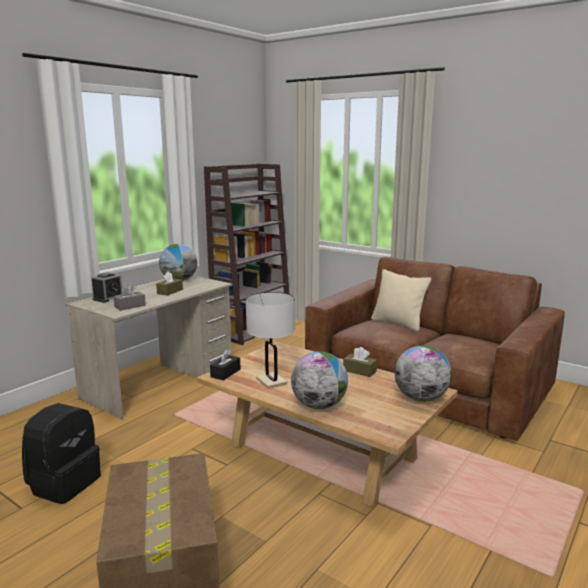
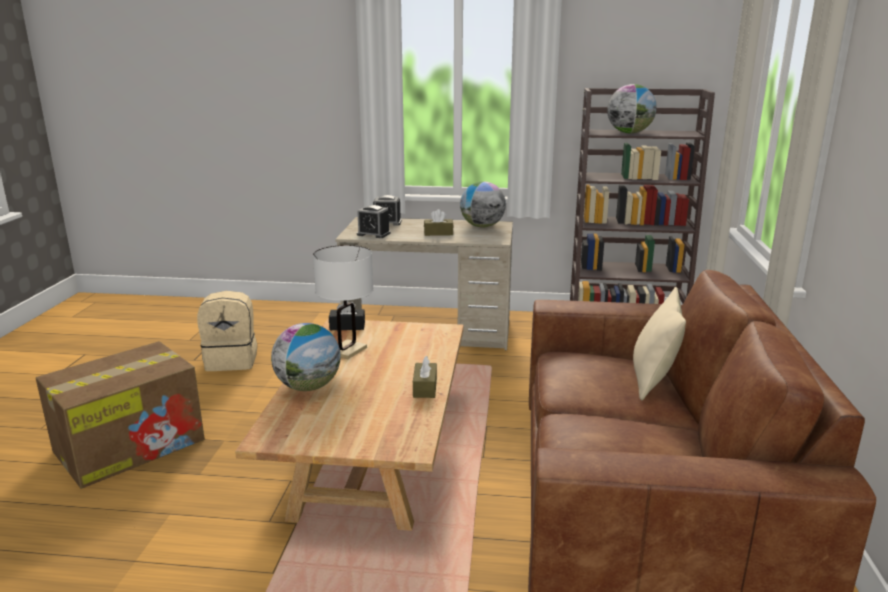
camera: 60 degrees right, 5 degrees up
(64, 483) = (232, 361): black backpack -> beige backpack
(130, 306) = (373, 234): grey tissue box -> alarm clock
(421, 398) = (379, 441): globe -> globe (629, 133)

